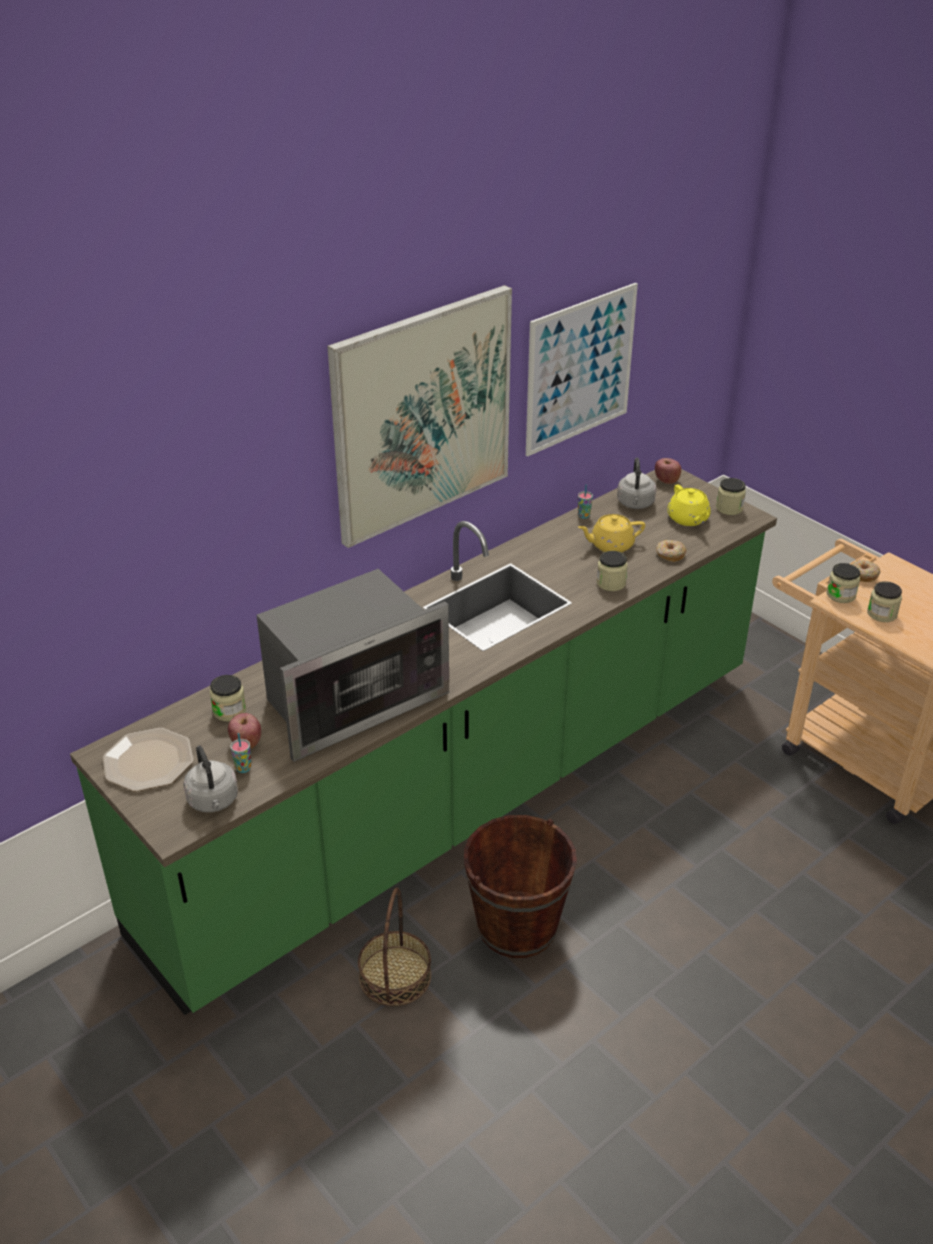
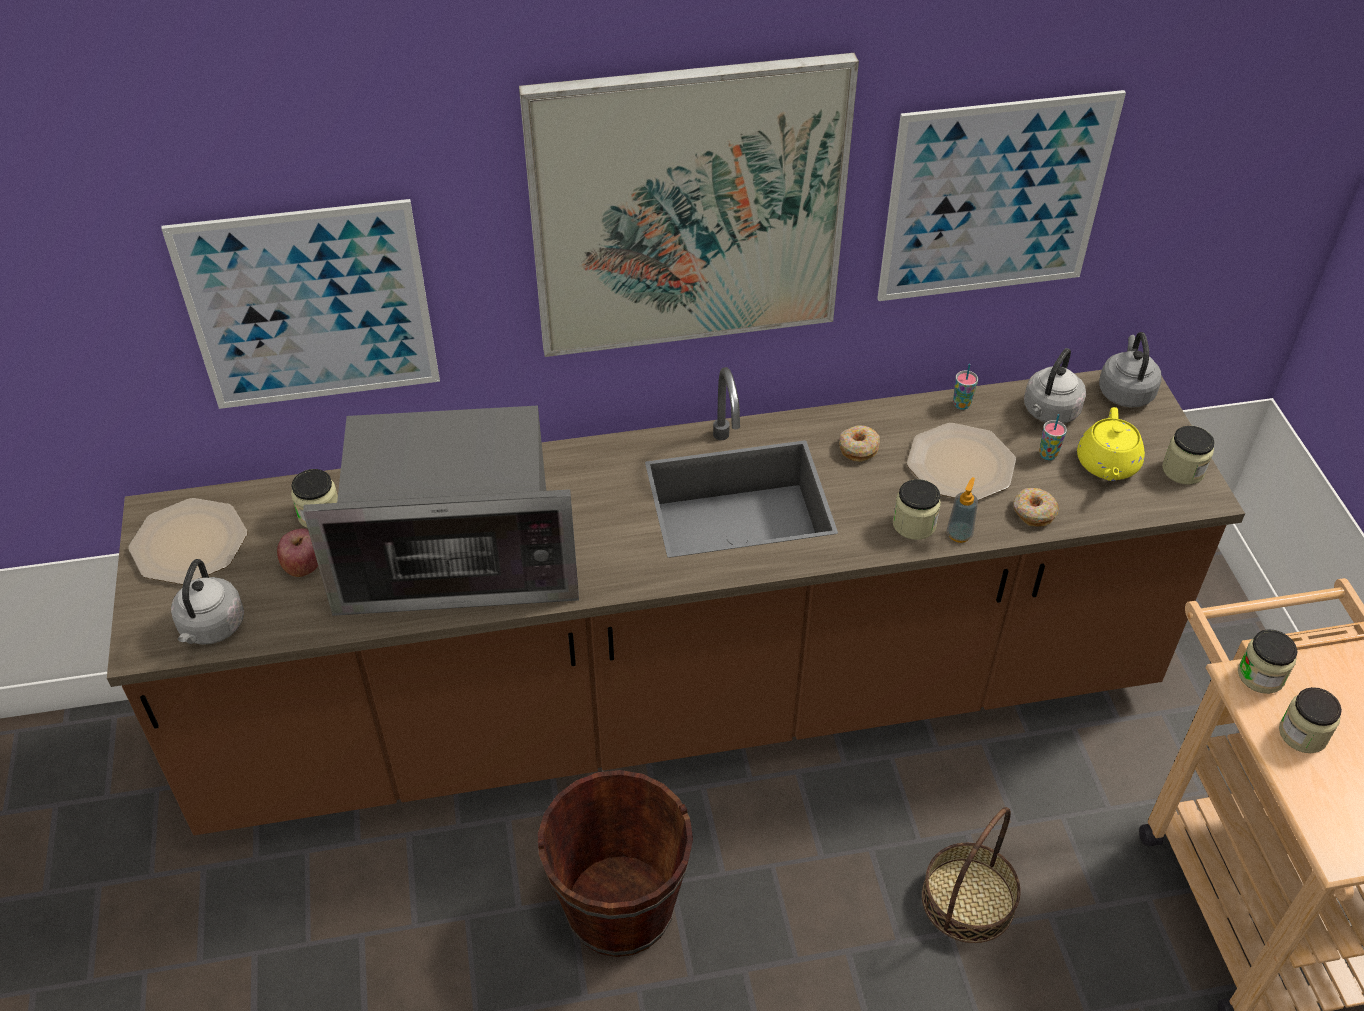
camera: 30 degrees right, 10 degrees up
(198, 549) = (310, 307): none -> picture
(243, 768) = (274, 599): cup -> cup (1048, 454)
(395, 975) = (442, 897): basket -> basket (967, 899)
(466, 796) = (682, 705): green counter -> brown counter
(610, 545) = (961, 465): yellow teapot -> plate
(640, 579) = (959, 534): none -> soap dispenser
(666, 481) = (1125, 391): apple -> grey kettle
(863, 575) = (1325, 657): donut -> donut (858, 448)

